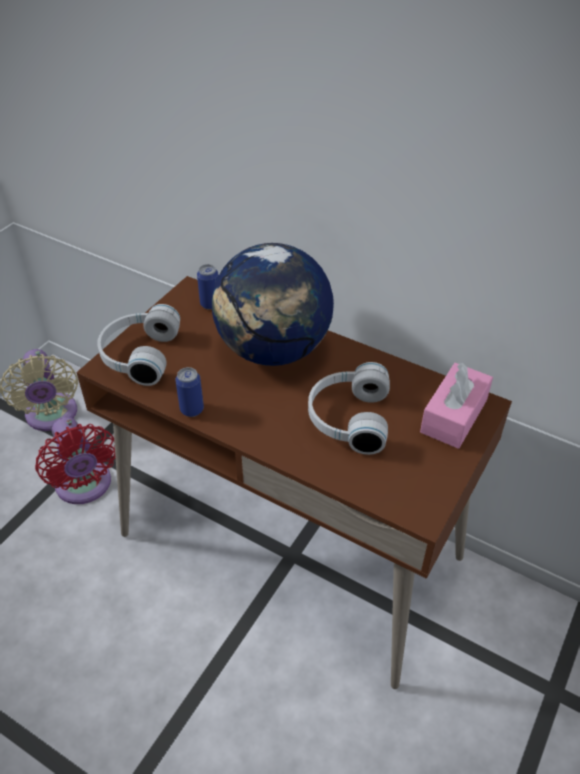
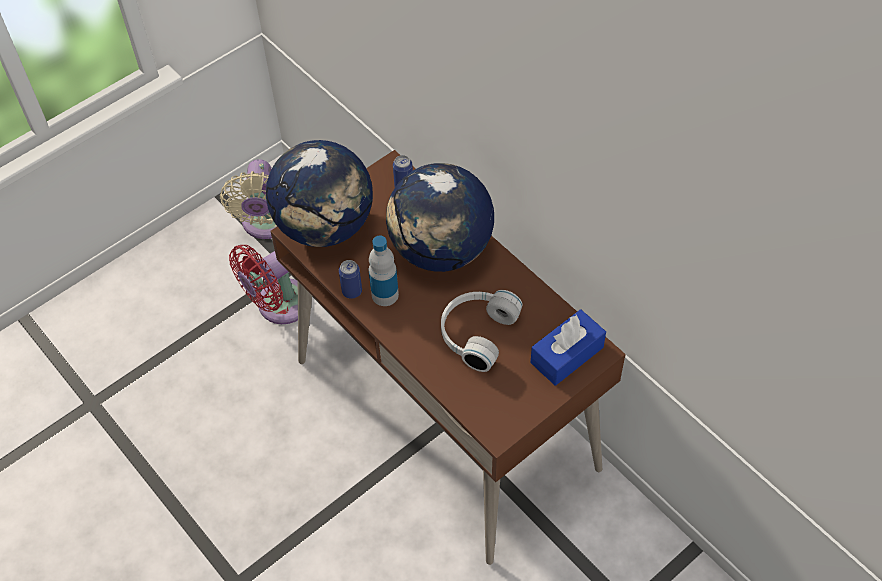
camera: 20 degrees right, 10 degrees up
(85, 486) = (279, 305): red fan -> red fan turned 60 degrees clockwise
(138, 355) = (325, 226): white headphones -> globe
(230, 404) = (385, 295): none -> bottle
(454, 416) = (567, 355): pink tissue box -> blue tissue box

